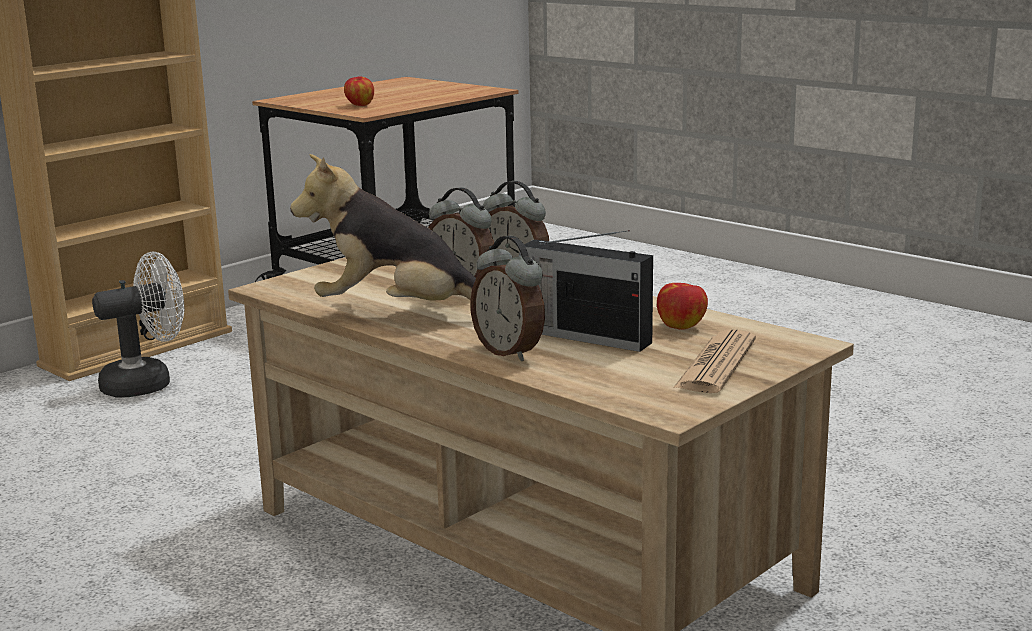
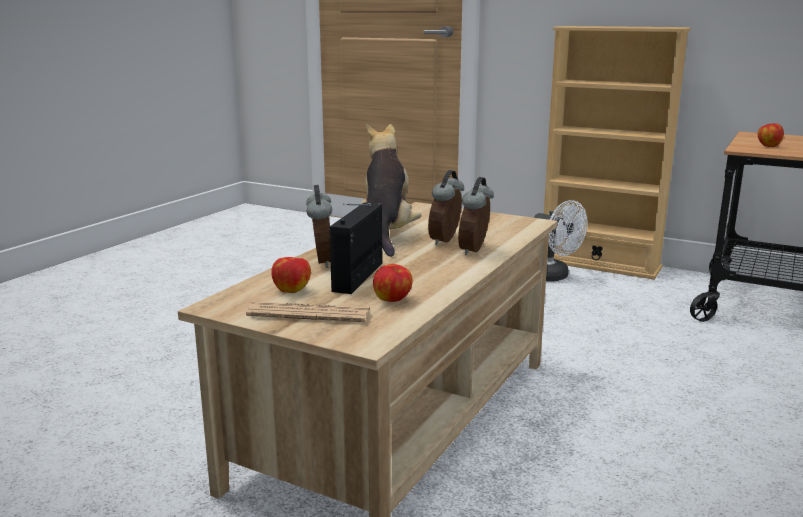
camera: 75 degrees right, 0 degrees up
(510, 352) = (321, 262): alarm clock -> alarm clock turned 135 degrees clockwise
(625, 370) = (292, 290): none -> apple

